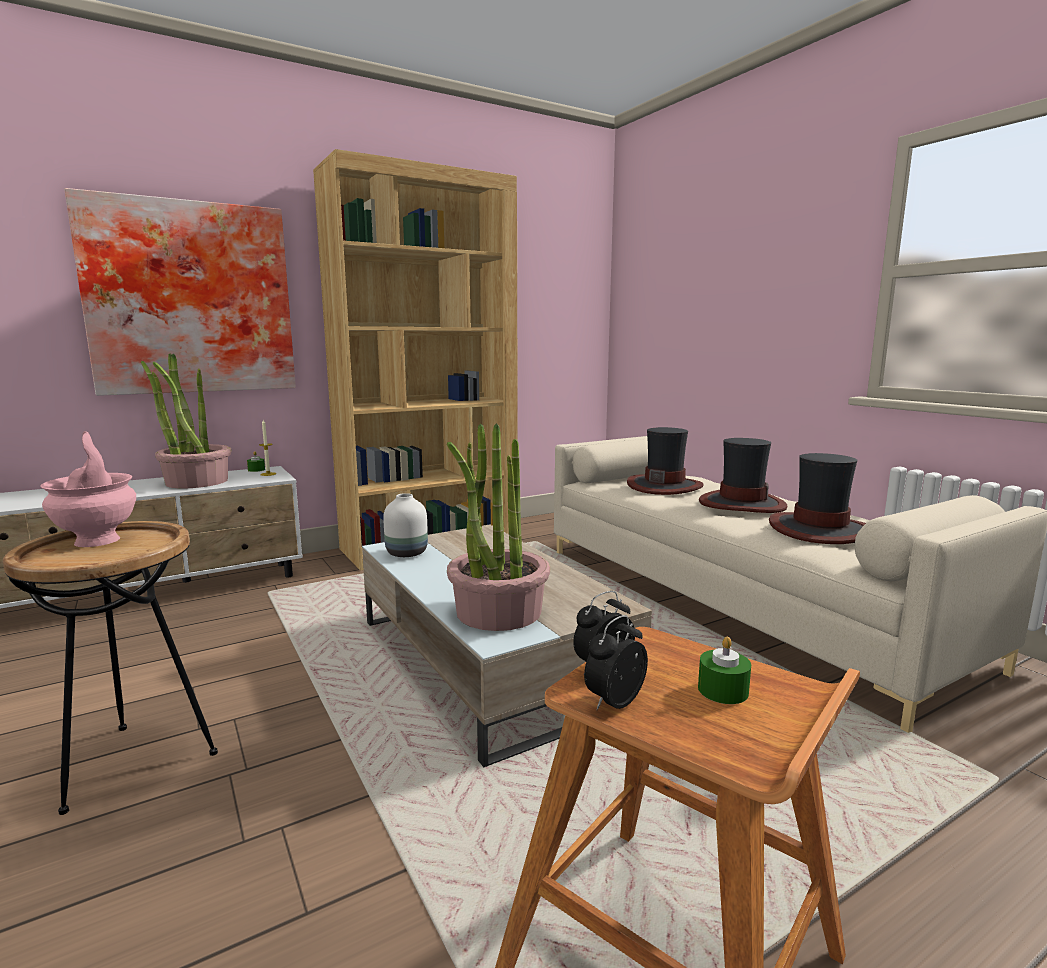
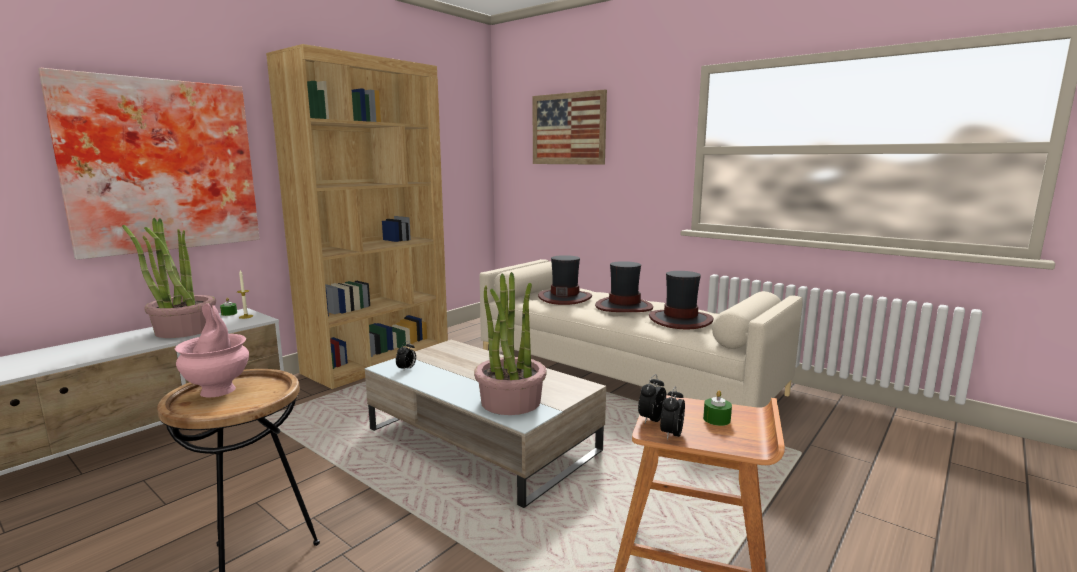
camera: 20 degrees left, 0 degrees up
(407, 553) = (407, 369): white vase -> alarm clock
(701, 257) = (568, 129): none -> picture

